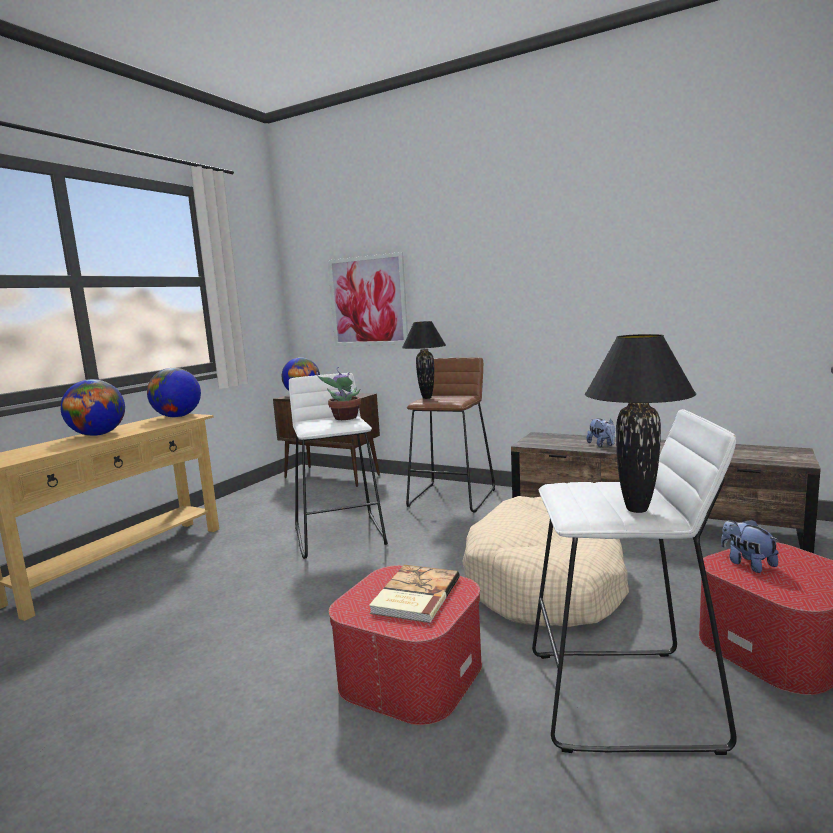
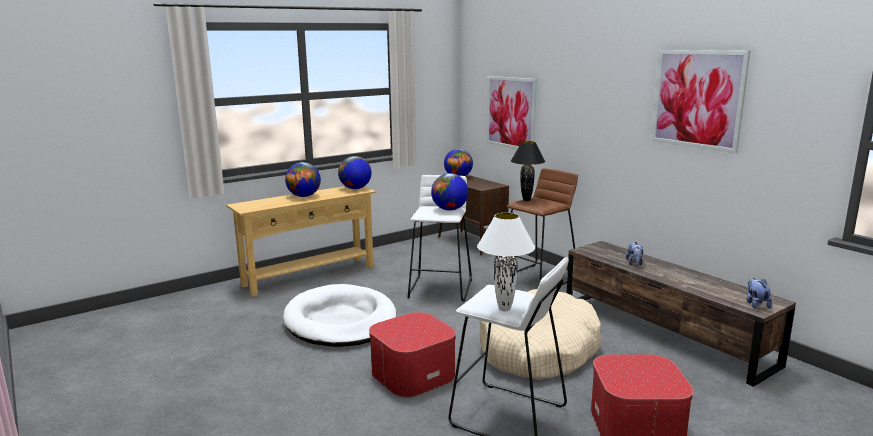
camera: 25 degrees right, 5 degrees up
(221, 620) = (341, 321): none -> white dog bed
(344, 418) = (449, 209): potted plant -> globe
(414, 595) = (417, 330): book -> none
(636, 238) = (697, 99): none -> picture
(637, 510) = (504, 309): black table lamp -> white table lamp
(747, 563) = (625, 365): plush toy -> plush toy (756, 304)

